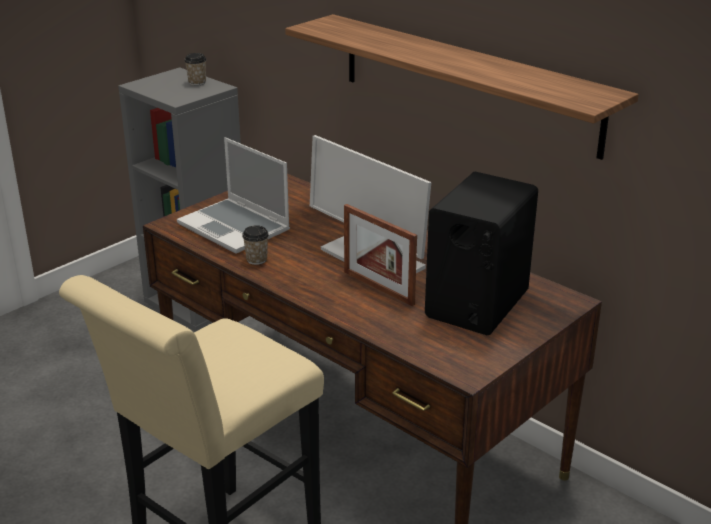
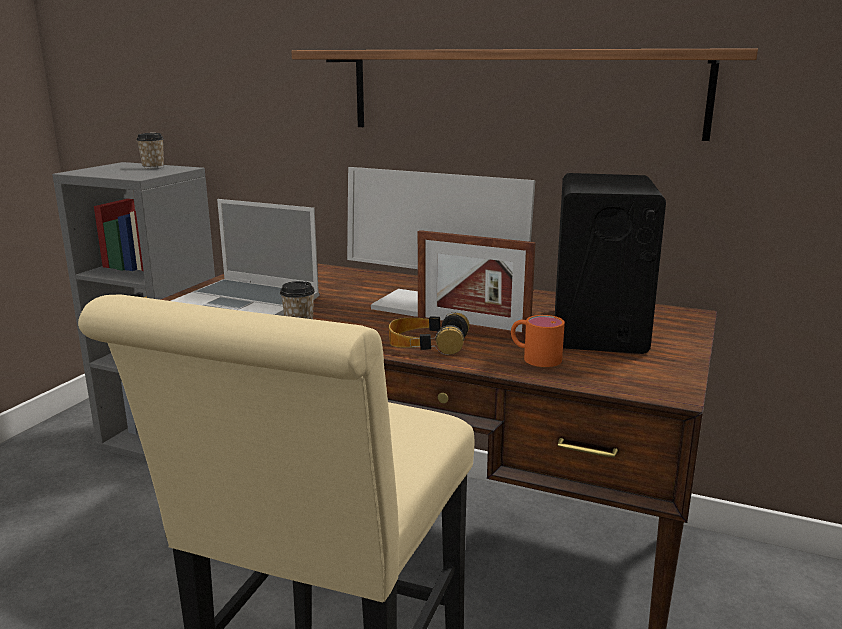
camera: 20 degrees left, 10 degrees down
(335, 295) = (427, 344): none -> headphones
(401, 323) = (534, 357): none -> orange mug

